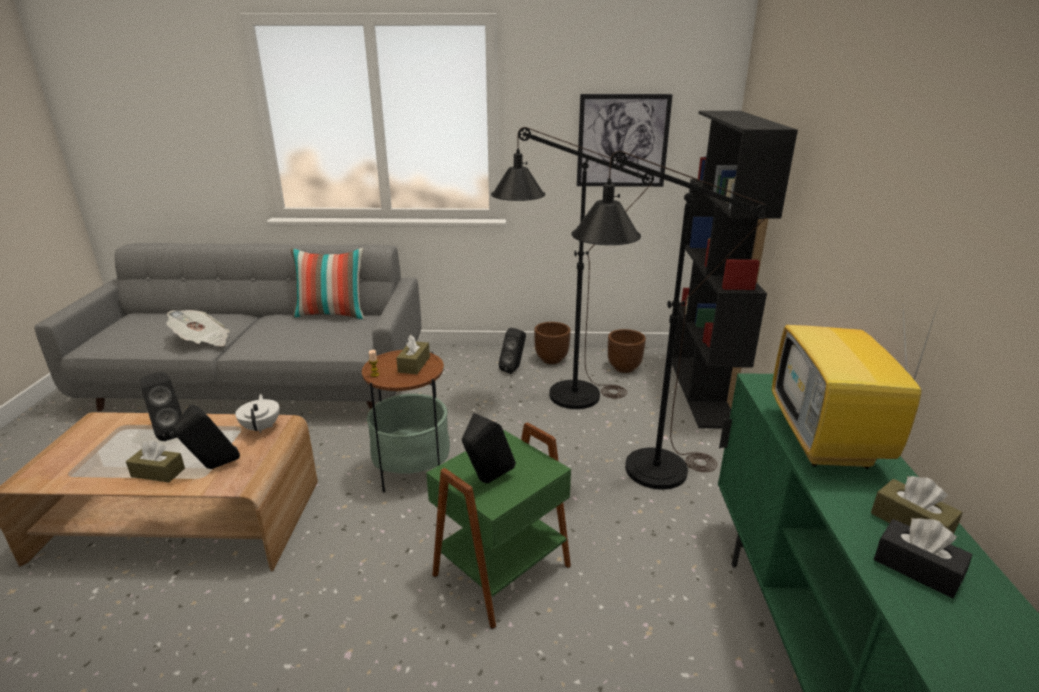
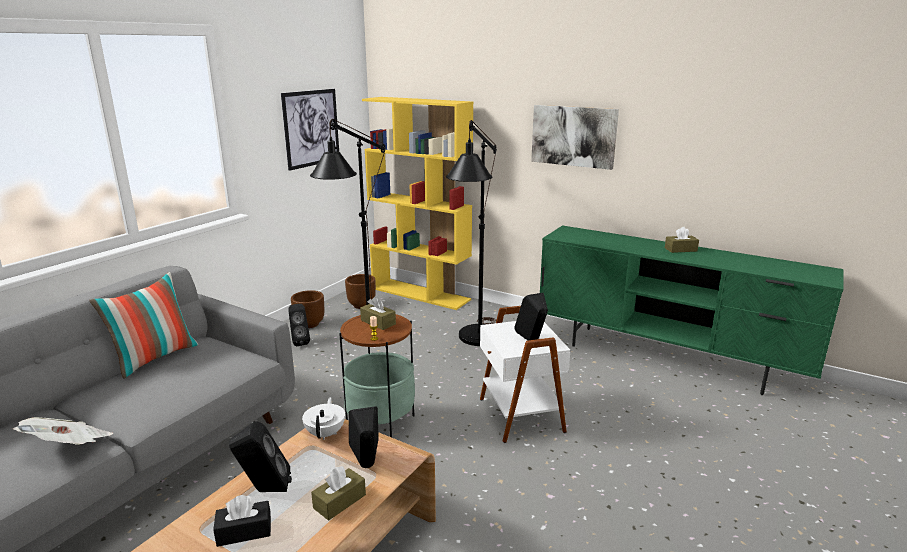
camera: 60 degrees left, 5 degrees down
(262, 427) = (326, 433): white teapot -> white teapot turned 75 degrees clockwise
(499, 569) = (519, 415): green side table -> white side table
(702, 390) = (421, 294): black bookcase -> yellow bookcase
(828, 442) = (618, 243): television -> none
(883, 218) = (573, 136): none -> picture
(917, 568) = (705, 257): black tissue box -> black tissue box (244, 531)

